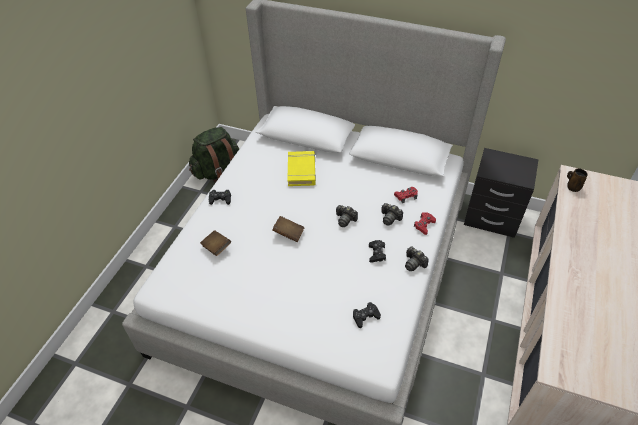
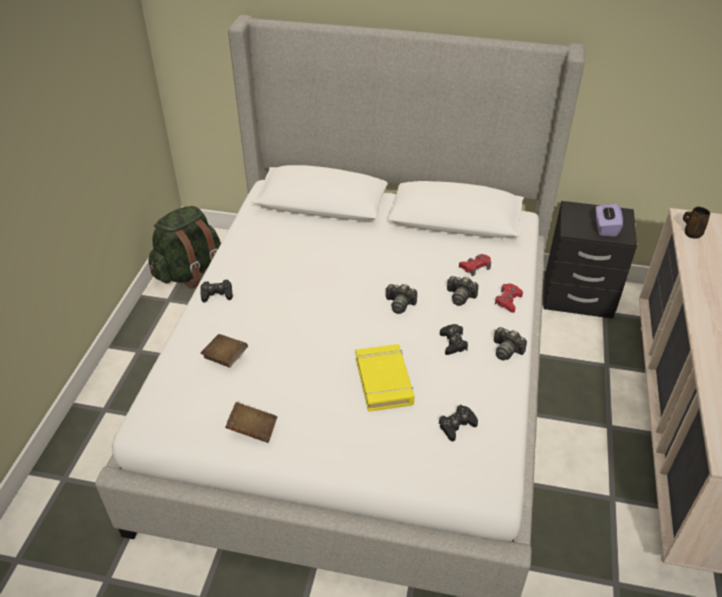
camera: 10 degrees left, 5 degrees down
(288, 234) = (325, 330): brown book -> brown book (252, 430)
(301, 171) = (325, 248): yellow book -> yellow book (384, 381)
(512, 173) = (605, 228): none -> purple tissue box

